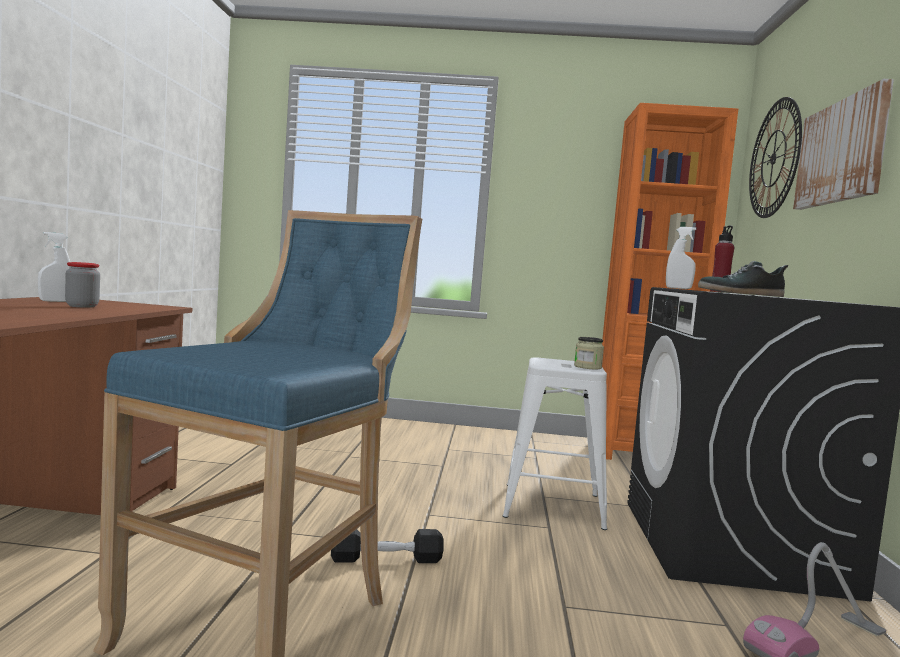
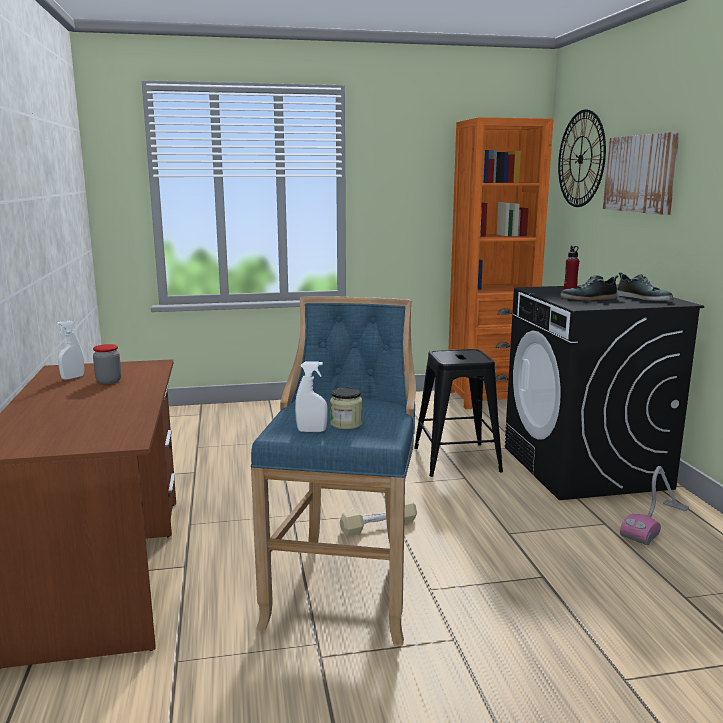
camera: 15 degrees left, 10 degrees up
(386, 559) = (378, 526): black dumbbell -> beige dumbbell
(553, 506) = (457, 459): white stool -> black stool
(587, 367) = (477, 357): jar -> jar (346, 424)
(678, 288) = (538, 291): white spray bottle -> white spray bottle (311, 431)
(827, 300) = (643, 298): none -> shoe

